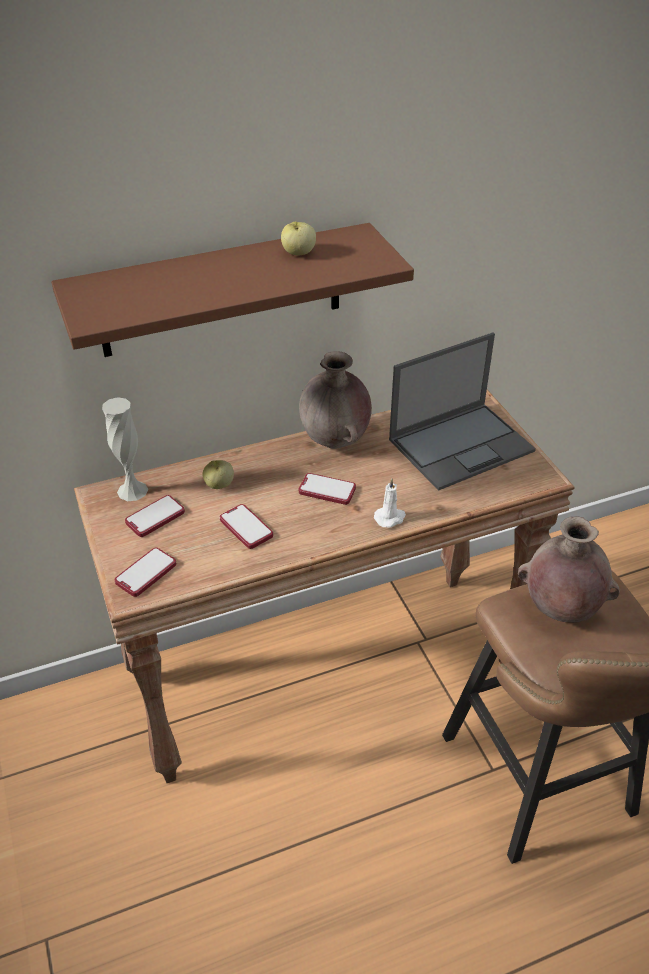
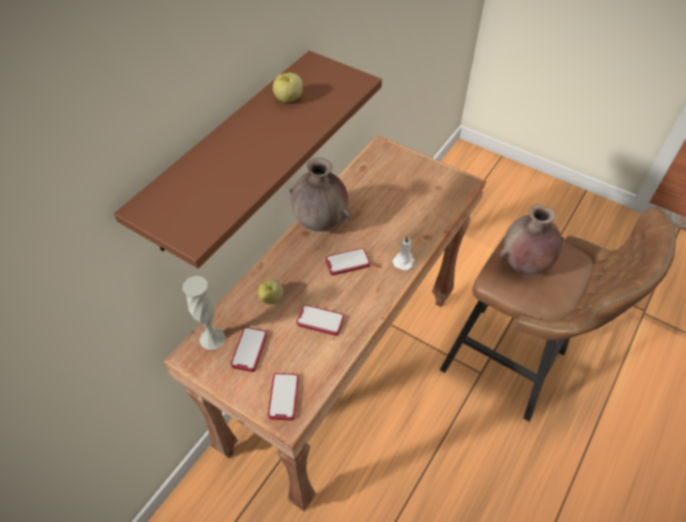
camera: 35 degrees left, 10 degrees up
(462, 445) = (400, 184): laptop -> none

